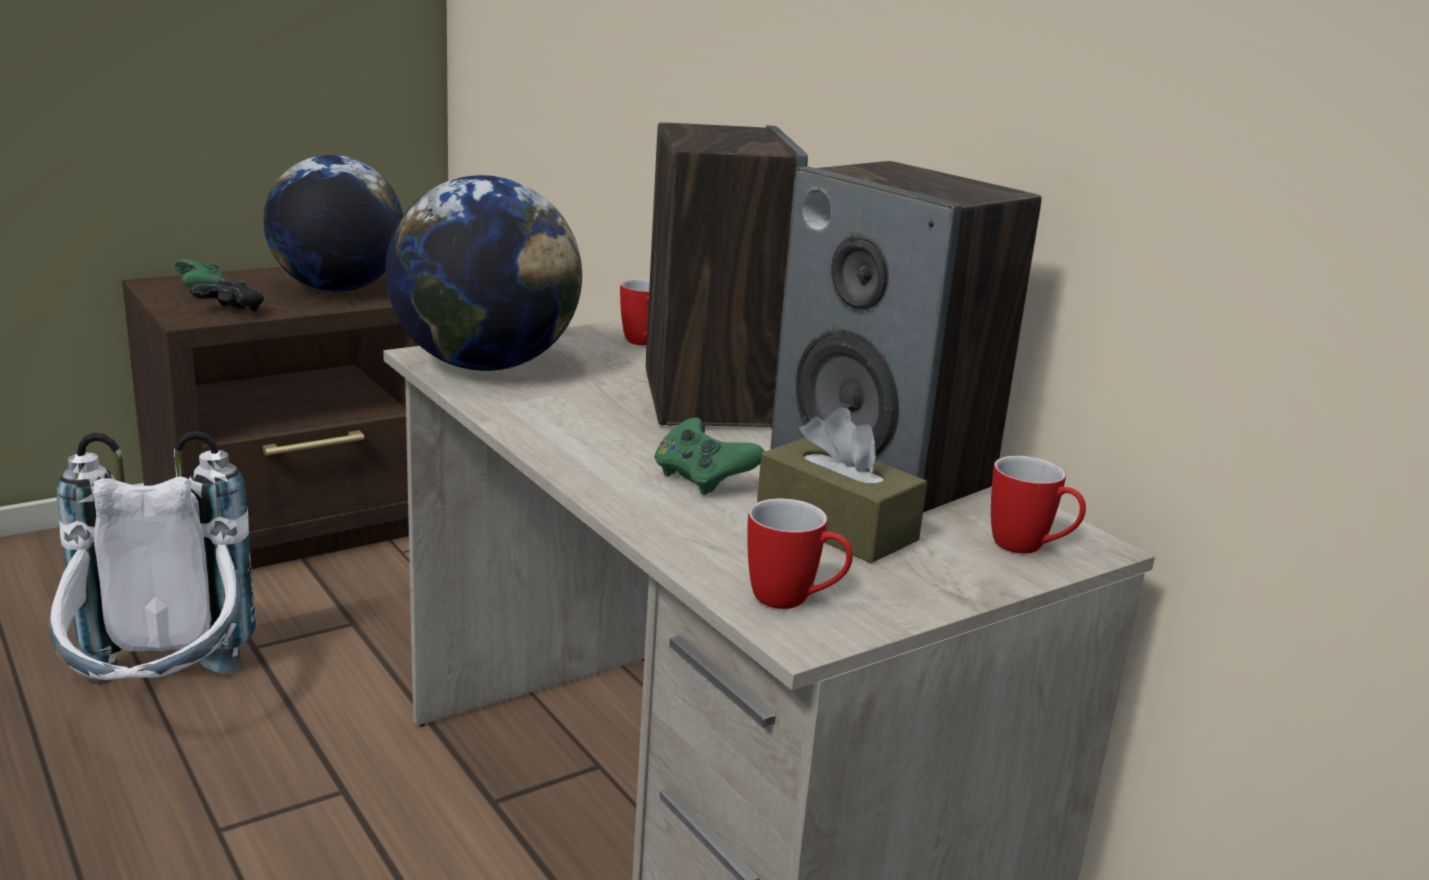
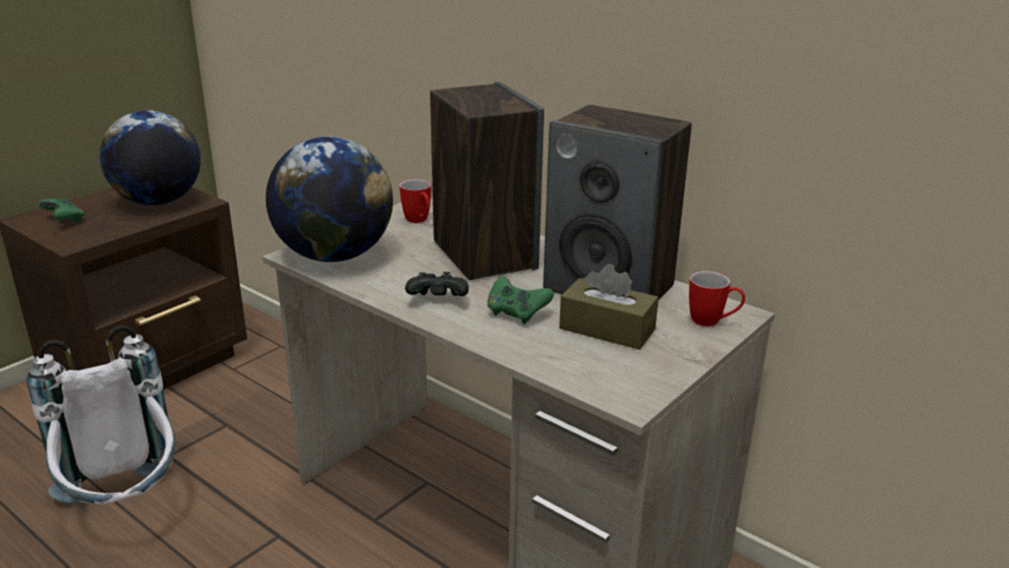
camera: 15 degrees left, 5 degrees up
(232, 311) = (98, 233): black game controller -> black game controller (438, 300)
(794, 601) = (615, 383): mug -> none

